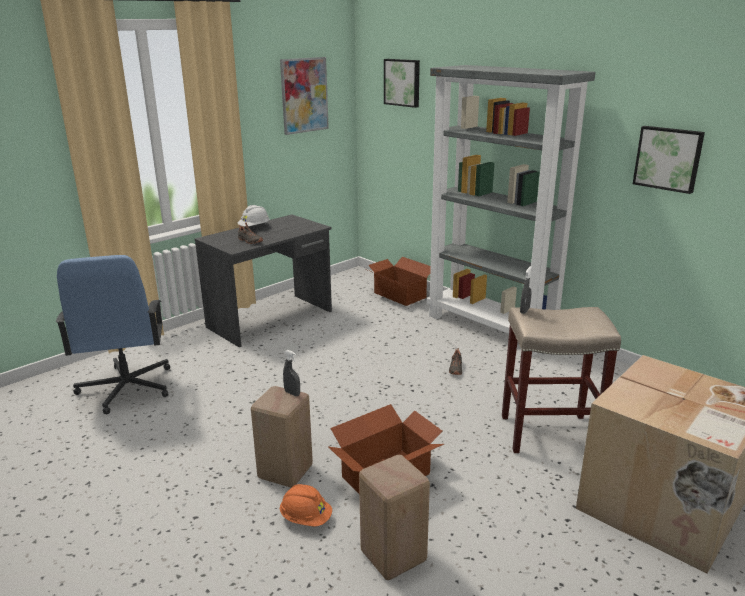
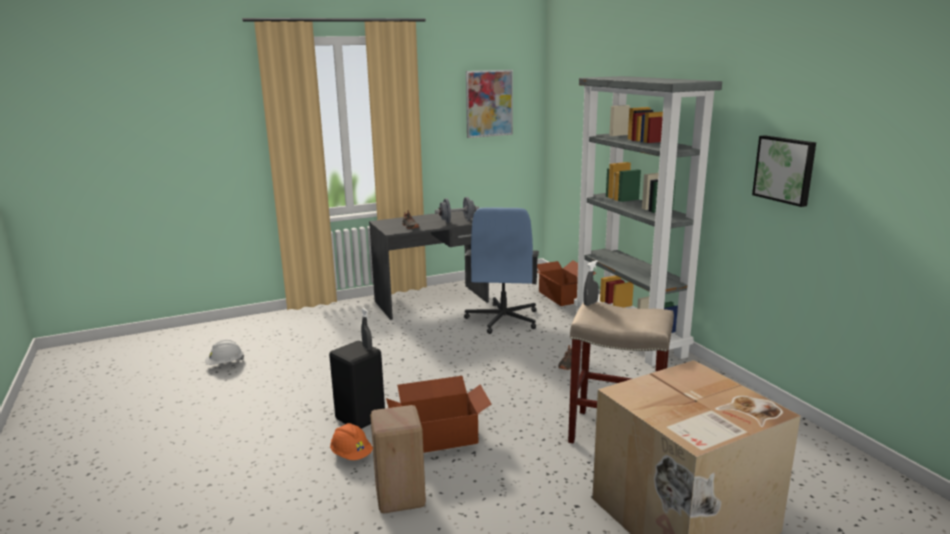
camera: 20 degrees right, 5 degrees down
(126, 388) = (284, 337): blue office chair -> blue office chair (502, 319)
(254, 227) = (424, 217): white hard hat -> white hard hat (225, 364)
(283, 472) = (358, 418): beige stool -> black stool
(296, 229) = (457, 221): none -> grey dumbbell
(403, 82) = (578, 93): picture -> none

